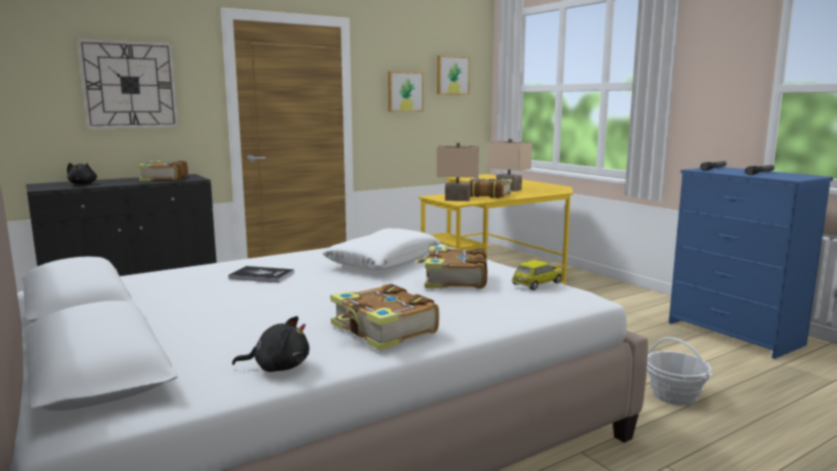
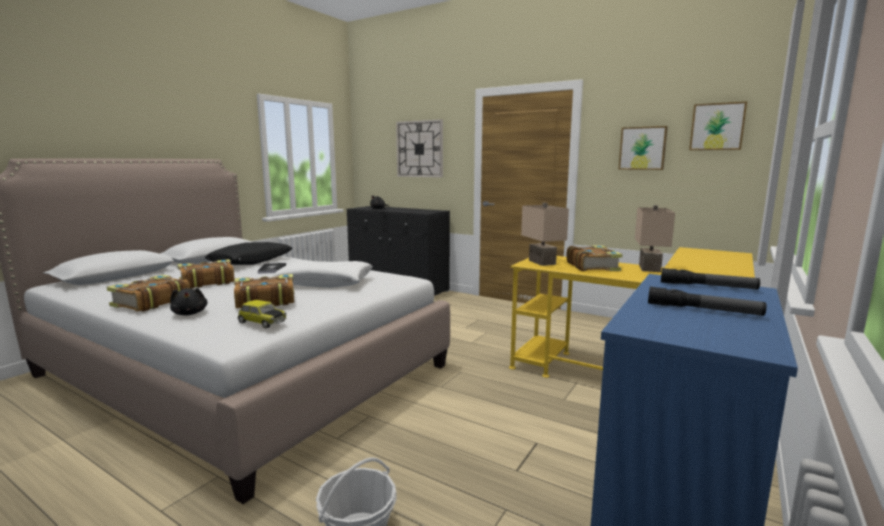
camera: 65 degrees right, 0 degrees up
(163, 179) = (417, 211): book -> book (206, 282)
(172, 284) = (251, 261): none -> black pillow
(278, 367) = (99, 296): black plush toy -> black plush toy (190, 313)

